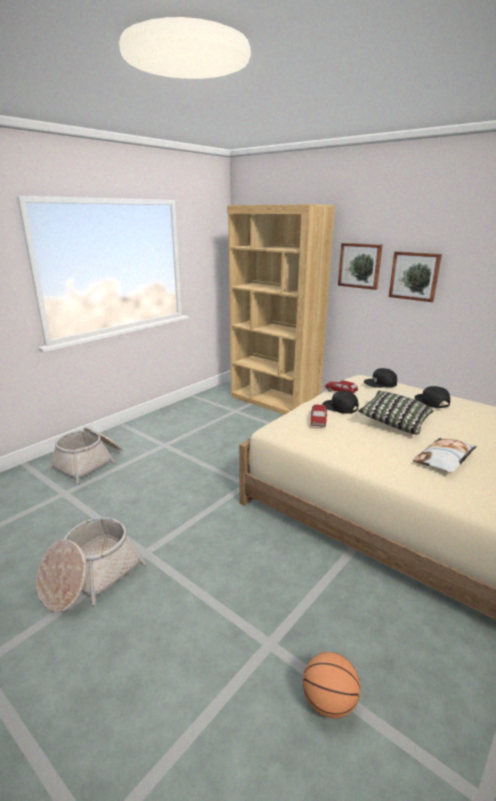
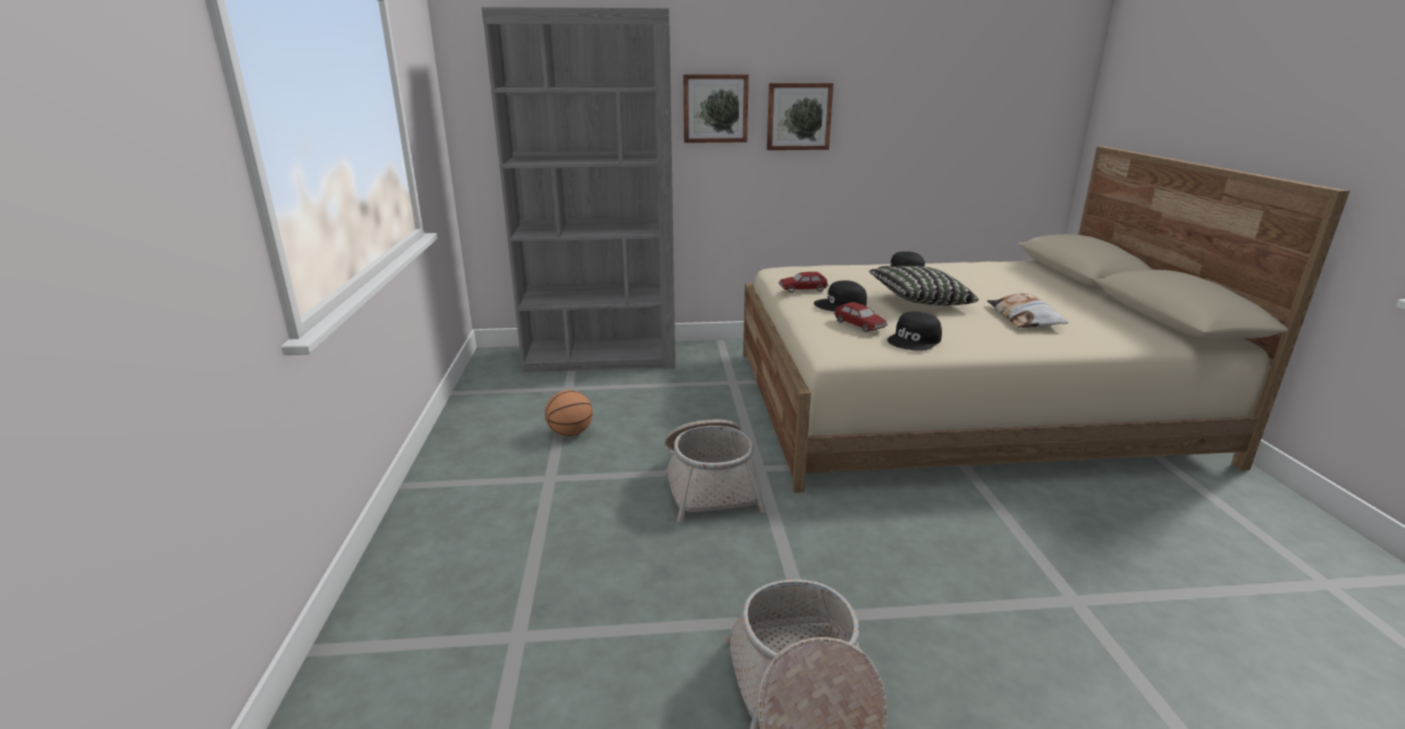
camera: 45 degrees left, 0 degrees up
(89, 463) = (467, 569): basket -> basket (710, 484)
(274, 402) = (601, 357): brown bookcase -> grey bookcase
(329, 702) = (1182, 605): basketball -> basketball (570, 433)
(380, 383) = (823, 268): black cap -> black cap (915, 340)

